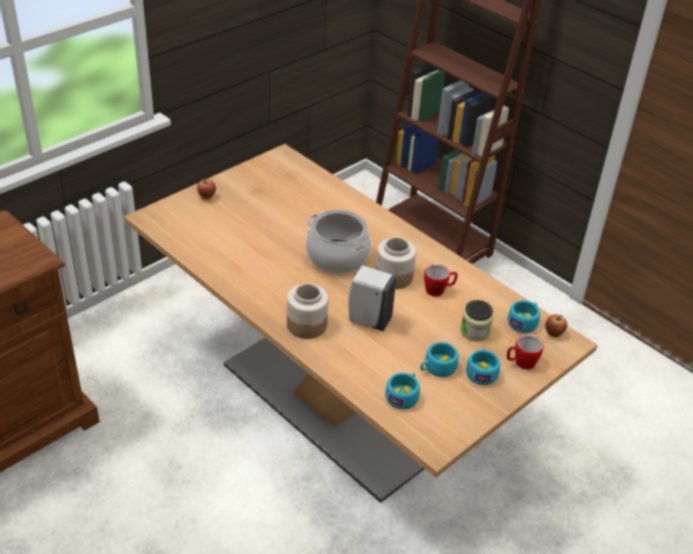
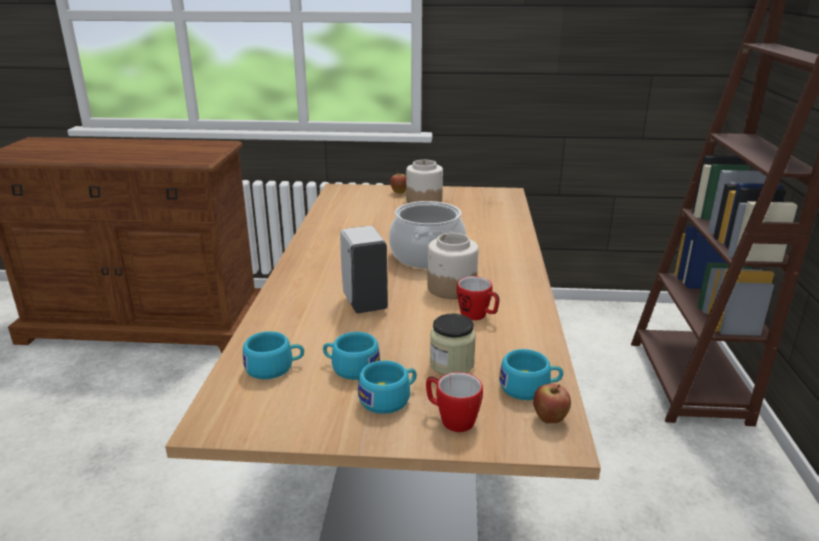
camera: 50 degrees right, 15 degrees down
(306, 325) = (309, 280): jar -> jar (424, 200)

